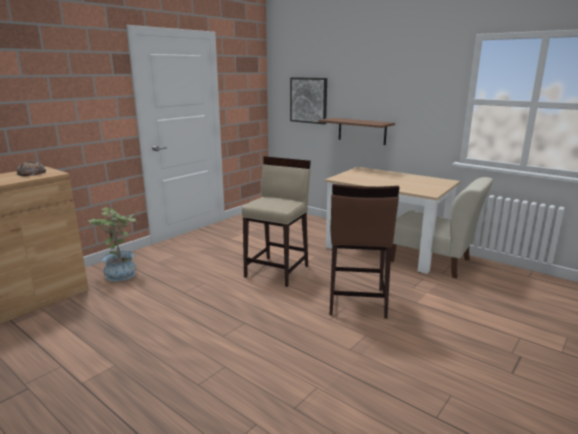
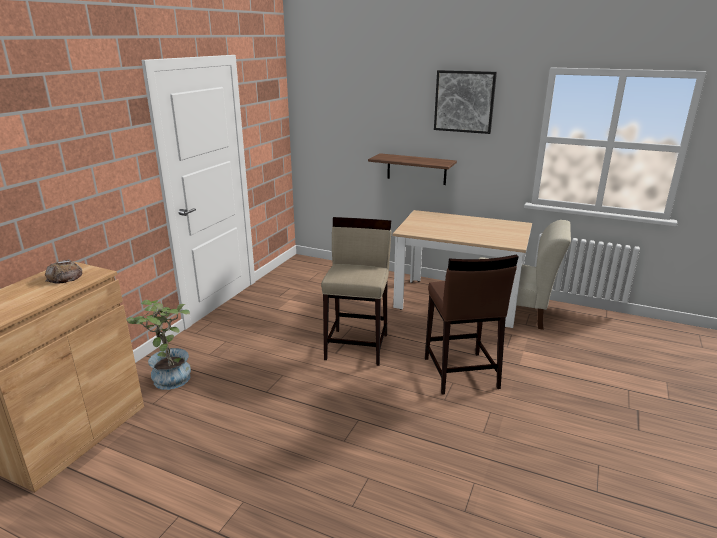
camera: 15 degrees left, 5 degrees up
(308, 100) = (347, 132): picture -> picture (464, 101)

